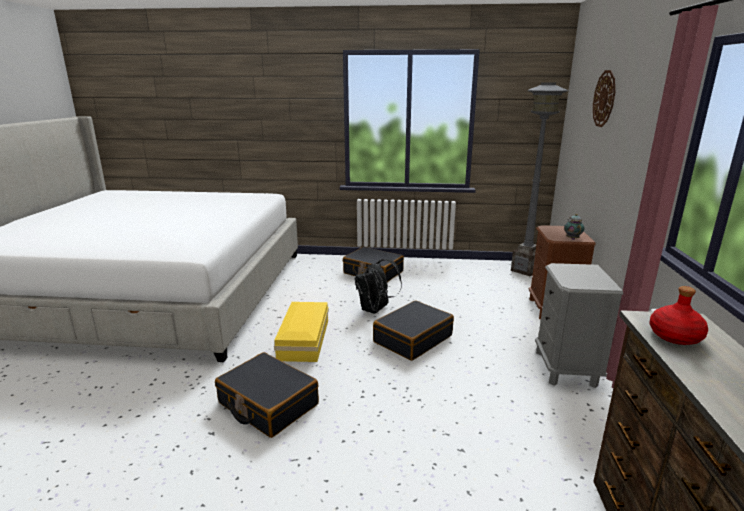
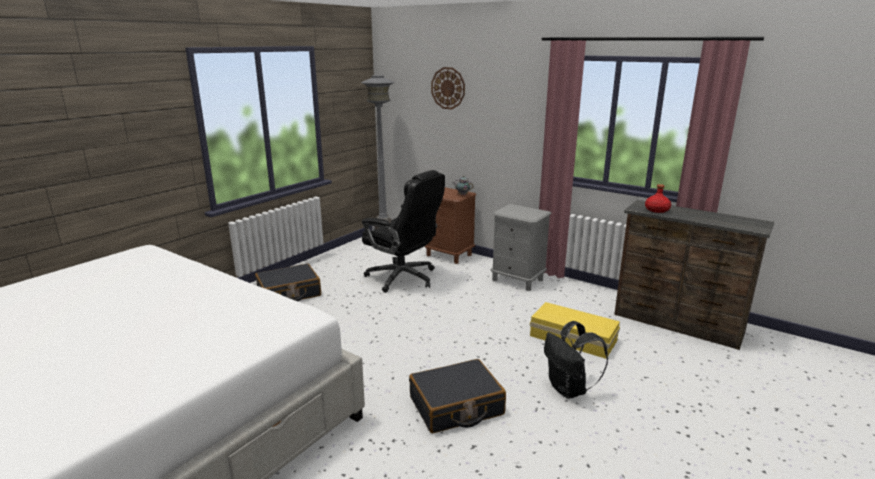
camera: 60 degrees left, 0 degrees up
(305, 338) = (369, 362): yellow storage box -> yellow storage box (572, 337)
(375, 310) = (363, 314): black backpack -> black backpack (569, 390)
(412, 339) = (428, 314): black suitcase -> none
(464, 304) = (403, 278): none -> black office chair

